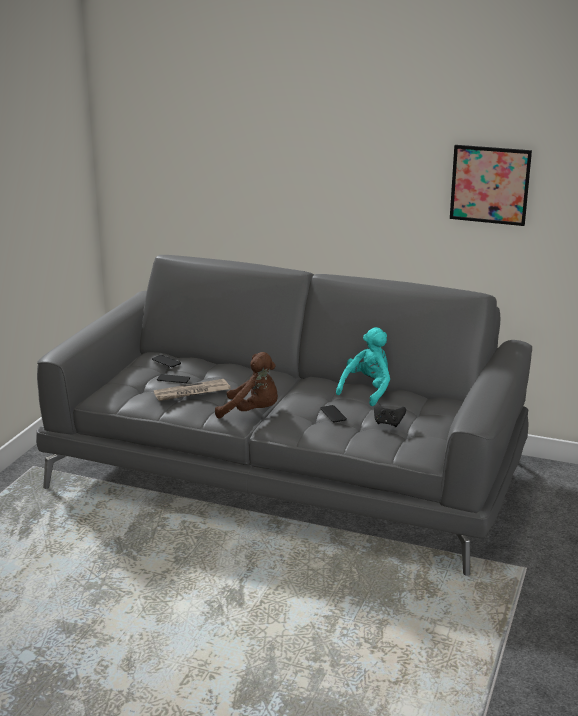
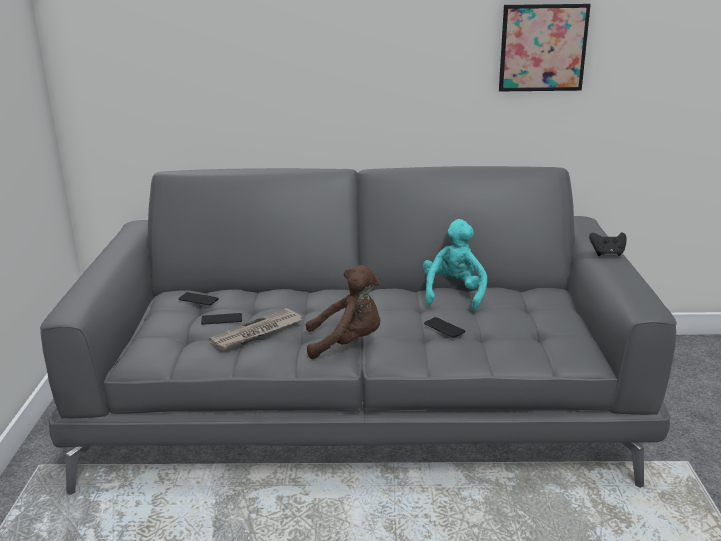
camera: 20 degrees left, 0 degrees up
(388, 423) = (513, 327): black game controller -> black game controller (607, 254)

